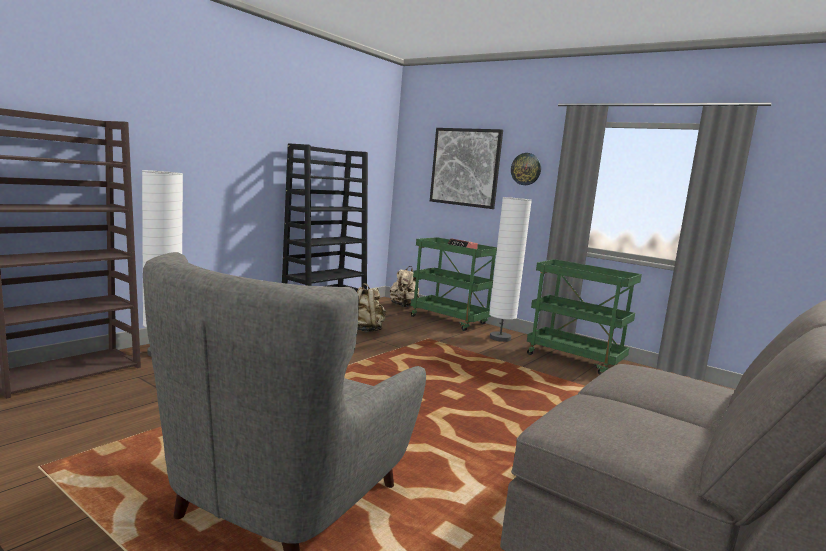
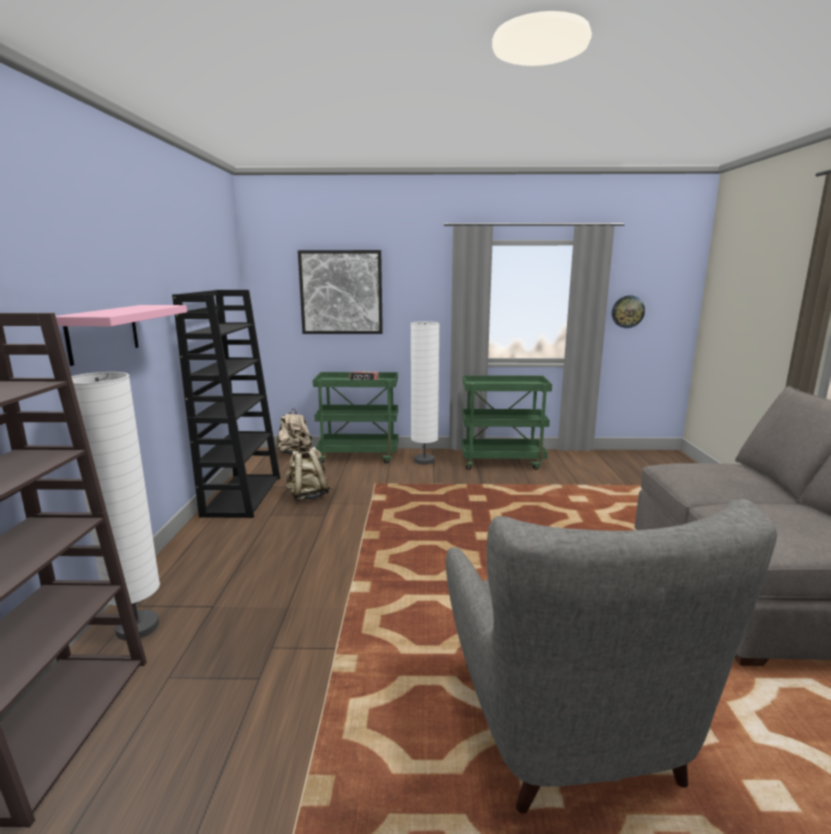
camera: 35 degrees left, 5 degrees up
(209, 155) = (103, 333): none -> pink shelf
(526, 169) = (412, 289): wall clock -> wall clock (627, 311)

